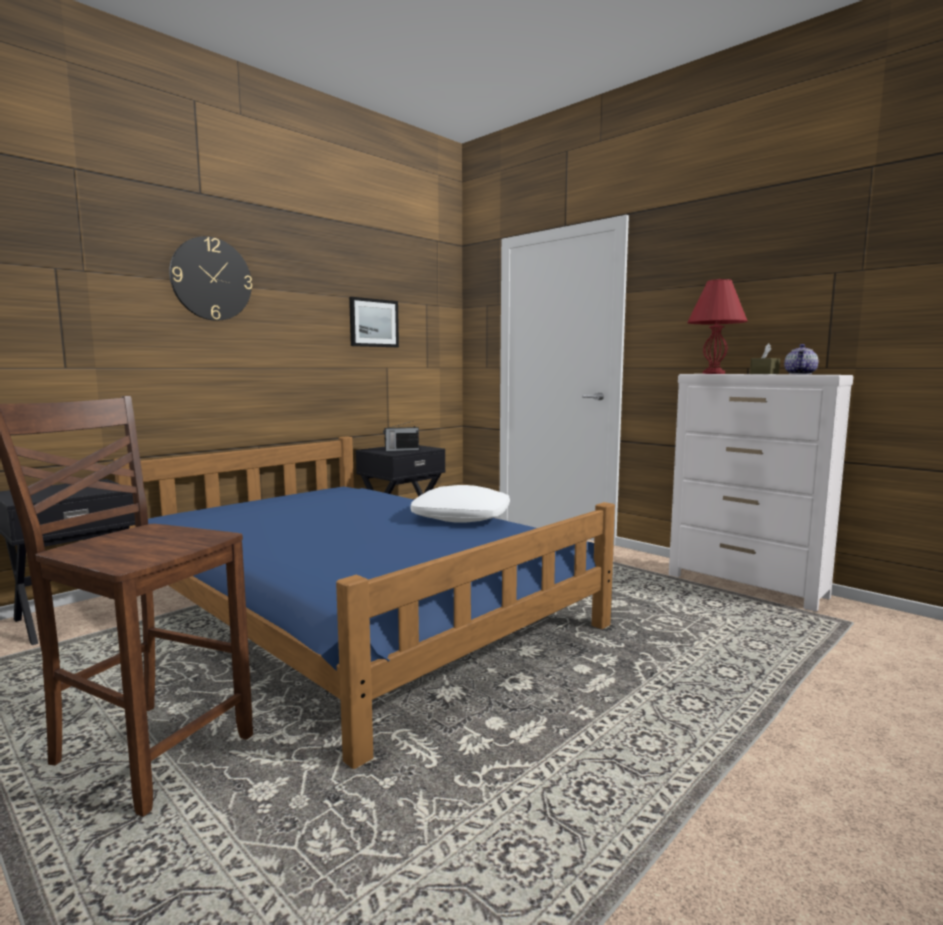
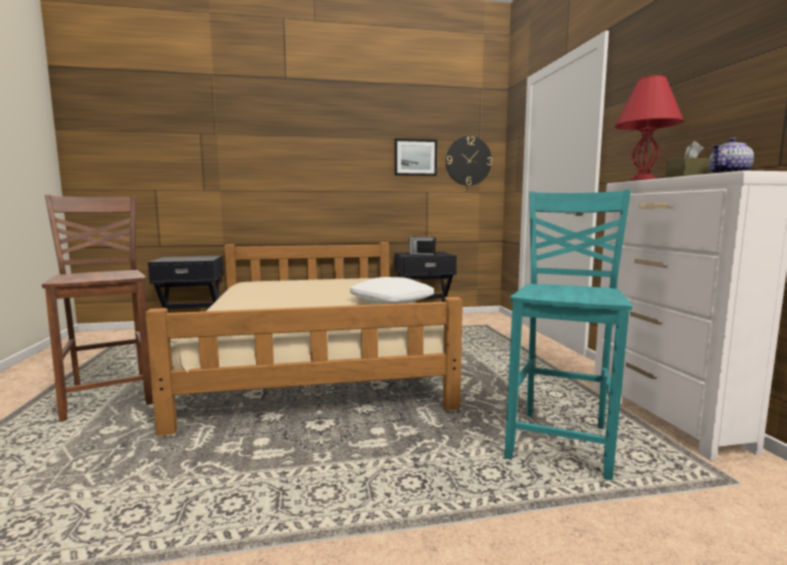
camera: 35 degrees right, 0 degrees up
(211, 279) = (290, 133): wall clock -> wall clock (468, 161)
(353, 608) = (314, 356): blue bed -> beige bed
(724, 628) = (562, 442): none -> turquoise chair

